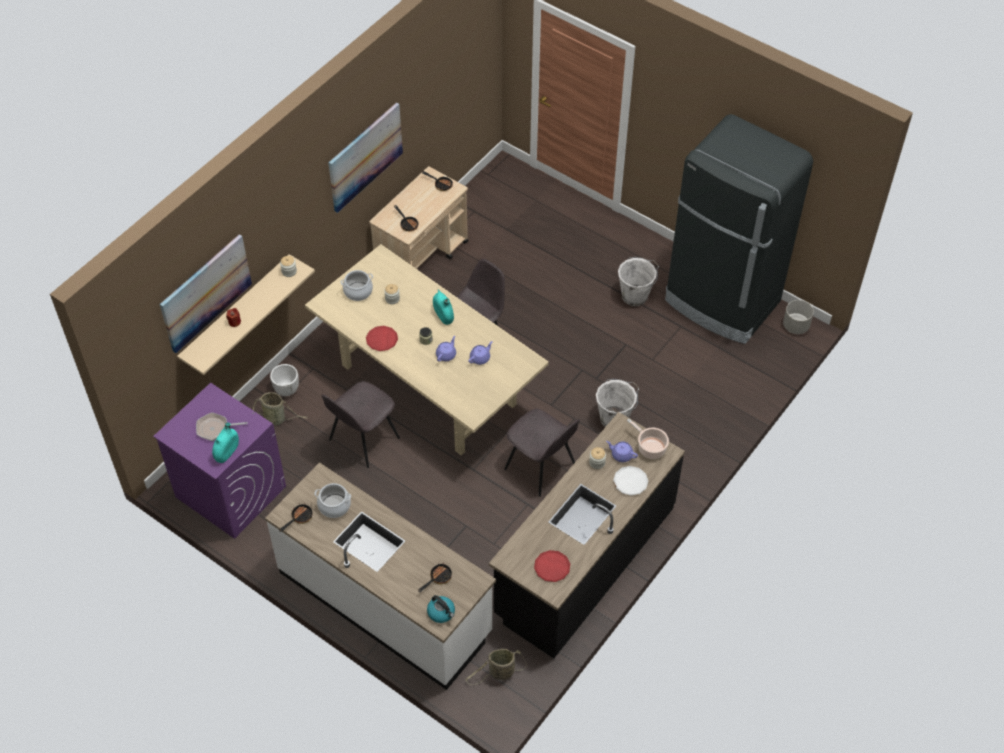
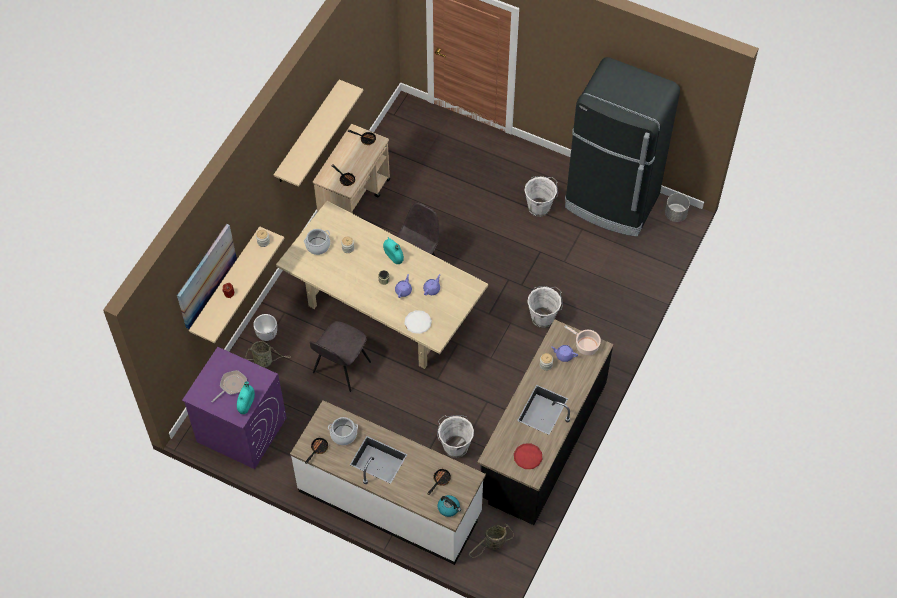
camera: 10 degrees left, 5 degrees up
(215, 428) = (232, 385): frying pan -> frying pan turned 150 degrees clockwise
(365, 156) = (307, 133): picture -> beige shelf
(382, 340) = (347, 286): red plate -> none
(477, 549) = (455, 446): none -> white bucket
(541, 467) = (492, 369): grey chair -> none
(630, 482) = (575, 377): white plate -> white plate (418, 323)

